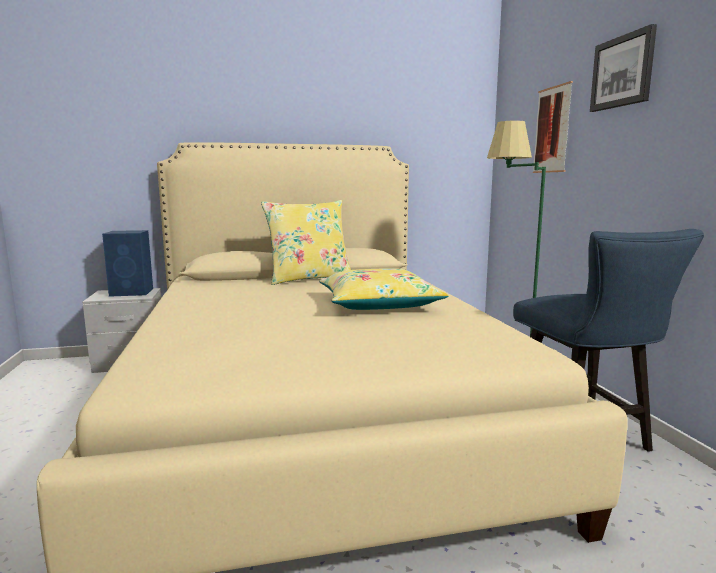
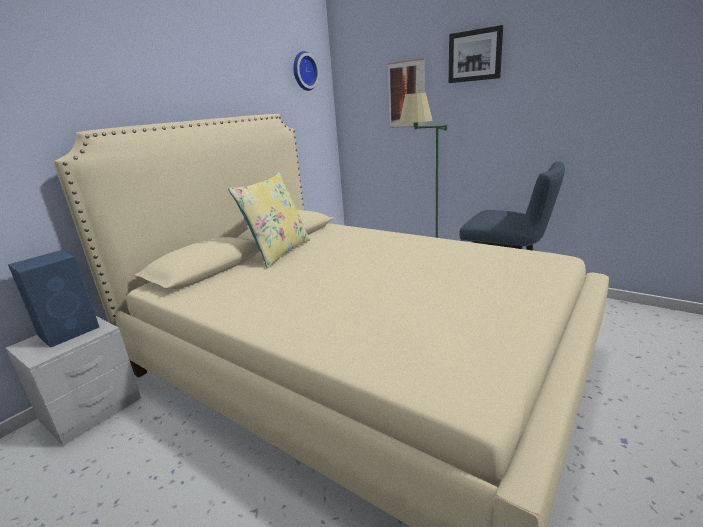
camera: 40 degrees left, 10 degrees up
(378, 304) = (396, 256): yellow pillow -> none
(446, 104) = (303, 71): none -> wall clock

